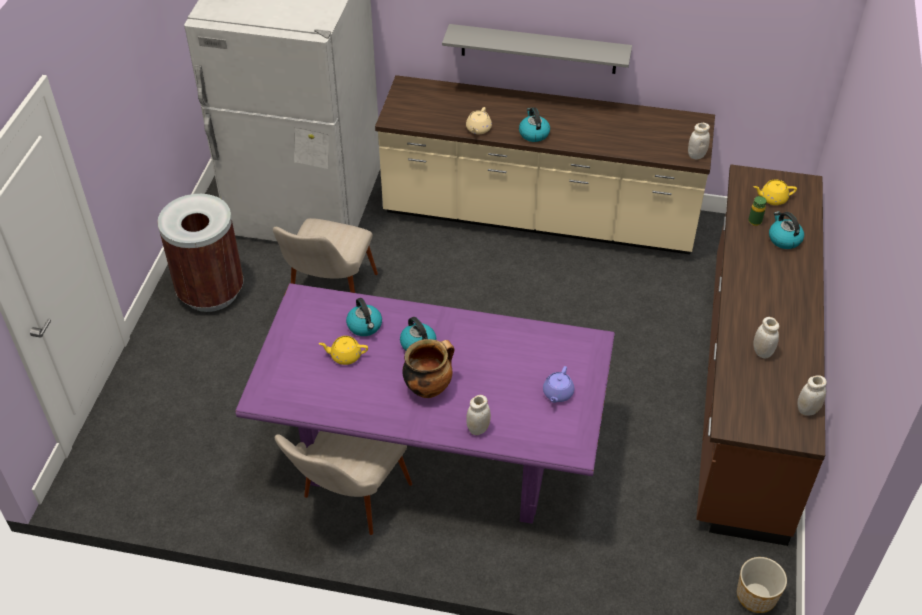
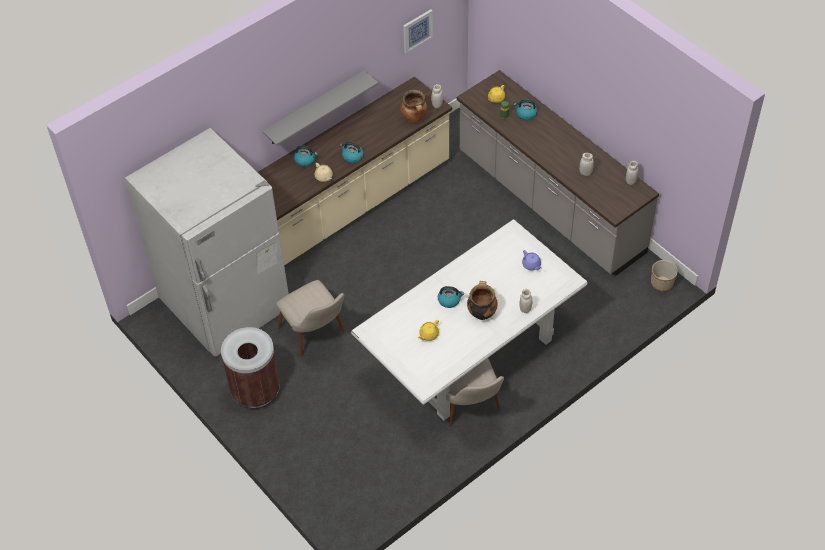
camera: 50 degrees left, 5 degrees up
(365, 326) = (415, 315): kettle -> kettle (305, 160)
(434, 448) = (469, 352): purple dining table -> white dining table
(651, 150) = (414, 119): none -> cooking pot
(740, 44) = (417, 30): none -> picture
(744, 389) = (549, 203): brown counter -> grey counter

